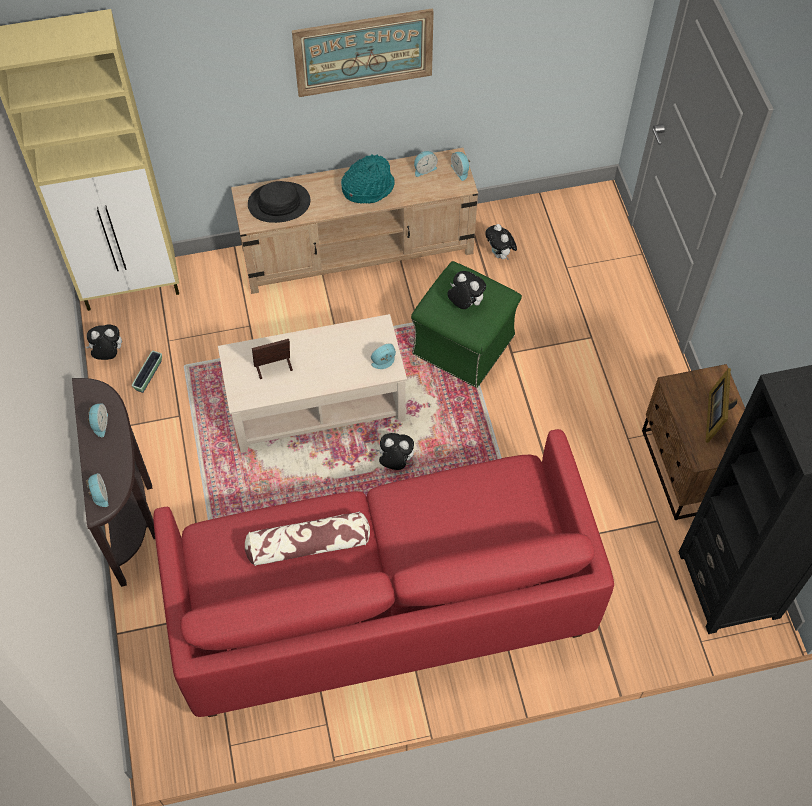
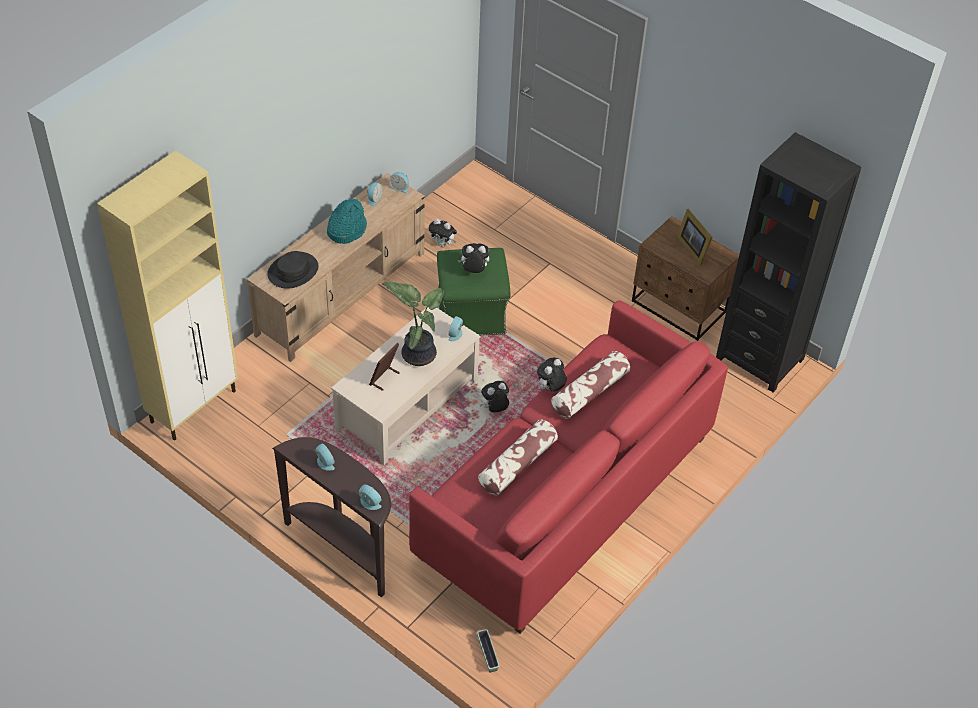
camera: 40 degrees left, 10 degrees down
(108, 354) = (220, 460): plush toy -> plush toy (550, 388)
(148, 375) = (266, 456): planter -> planter (487, 654)
(329, 360) = (418, 353): none -> potted plant
(363, 52) = (323, 119): picture -> none
(454, 513) = (589, 392): none -> pillow

